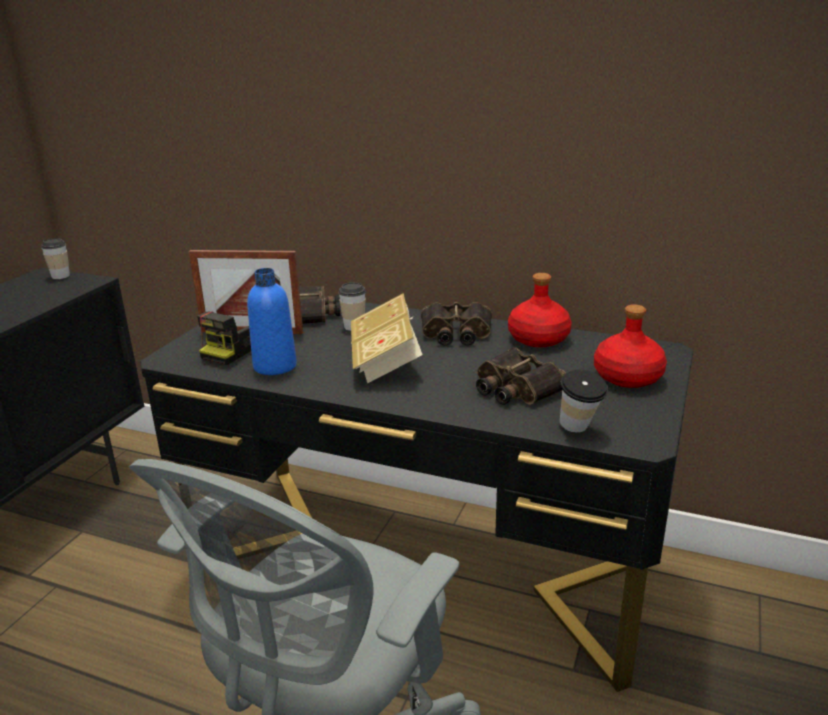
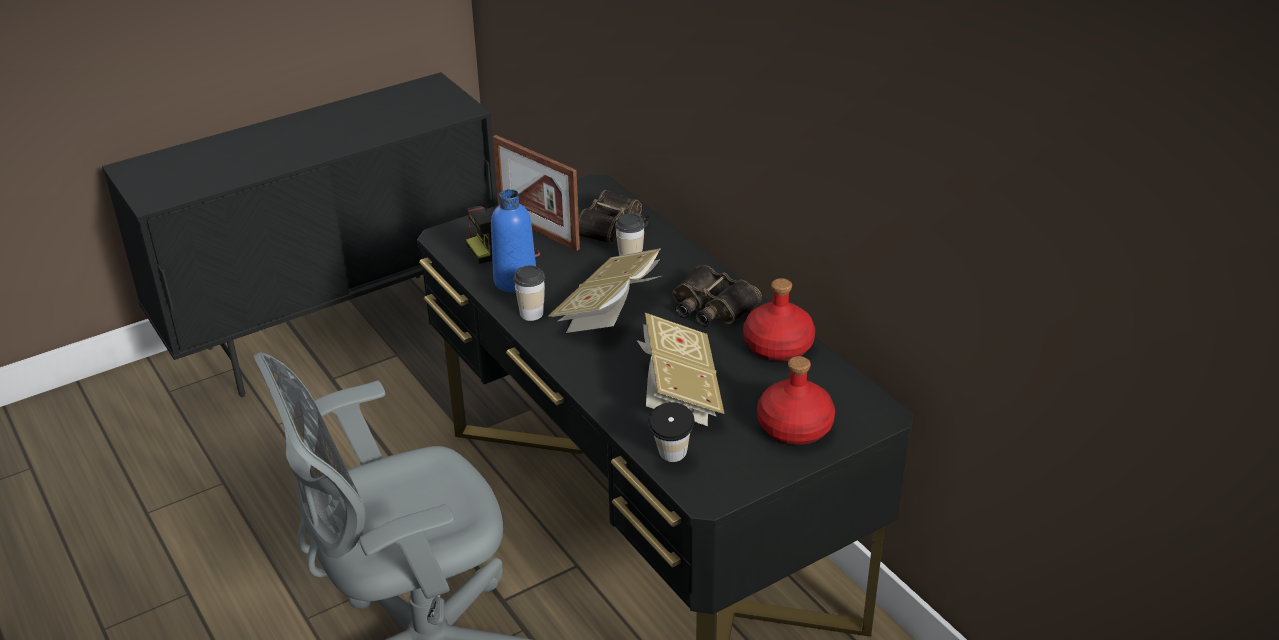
camera: 35 degrees right, 10 degrees up
(60, 276) = (446, 92): cup -> cup (531, 313)
(515, 388) = (678, 393): binoculars -> book

